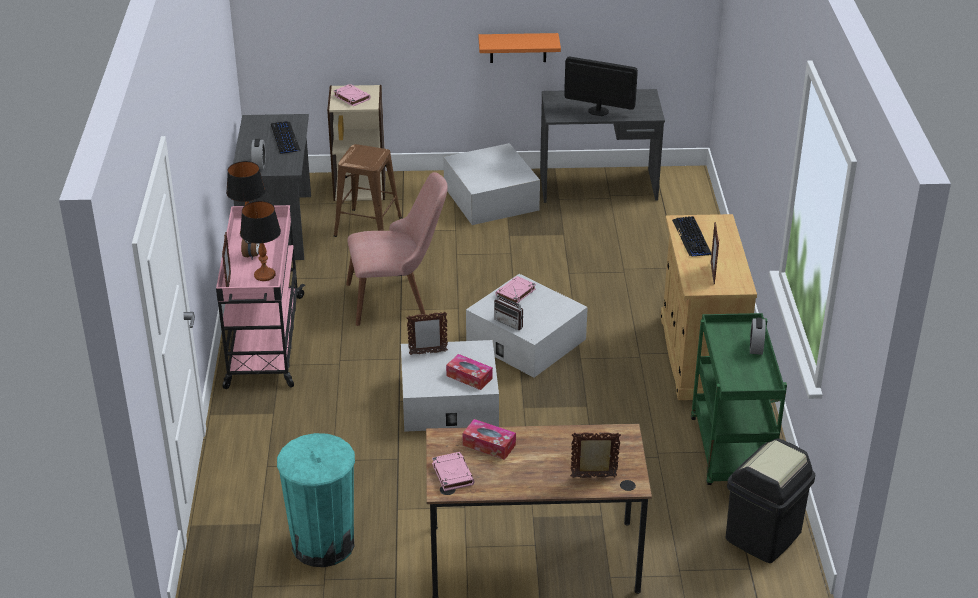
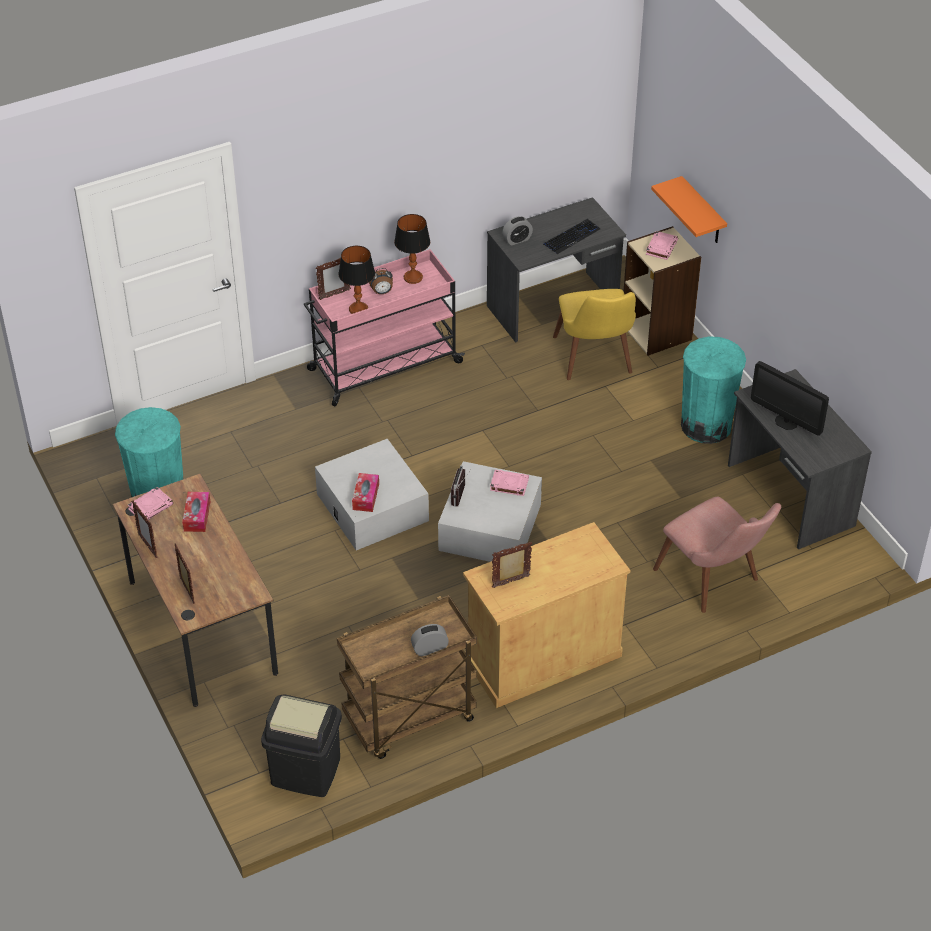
camera: 65 degrees right, 10 degrees up
(368, 226) = (596, 362): brown stool -> yellow chair
(398, 298) = (498, 422): pink chair -> pink chair (715, 581)
(427, 353) = (384, 459): picture frame -> picture frame (147, 546)
(491, 198) = (706, 425): white storage box -> turquoise trash can
(518, 47) = (792, 312): orange shelf -> orange shelf (703, 212)
(598, 111) = (786, 422): monitor -> monitor turned 135 degrees clockwise
(691, 237) = (565, 551): keyboard -> none
(732, 453) = (409, 720): green cart -> brown cart

